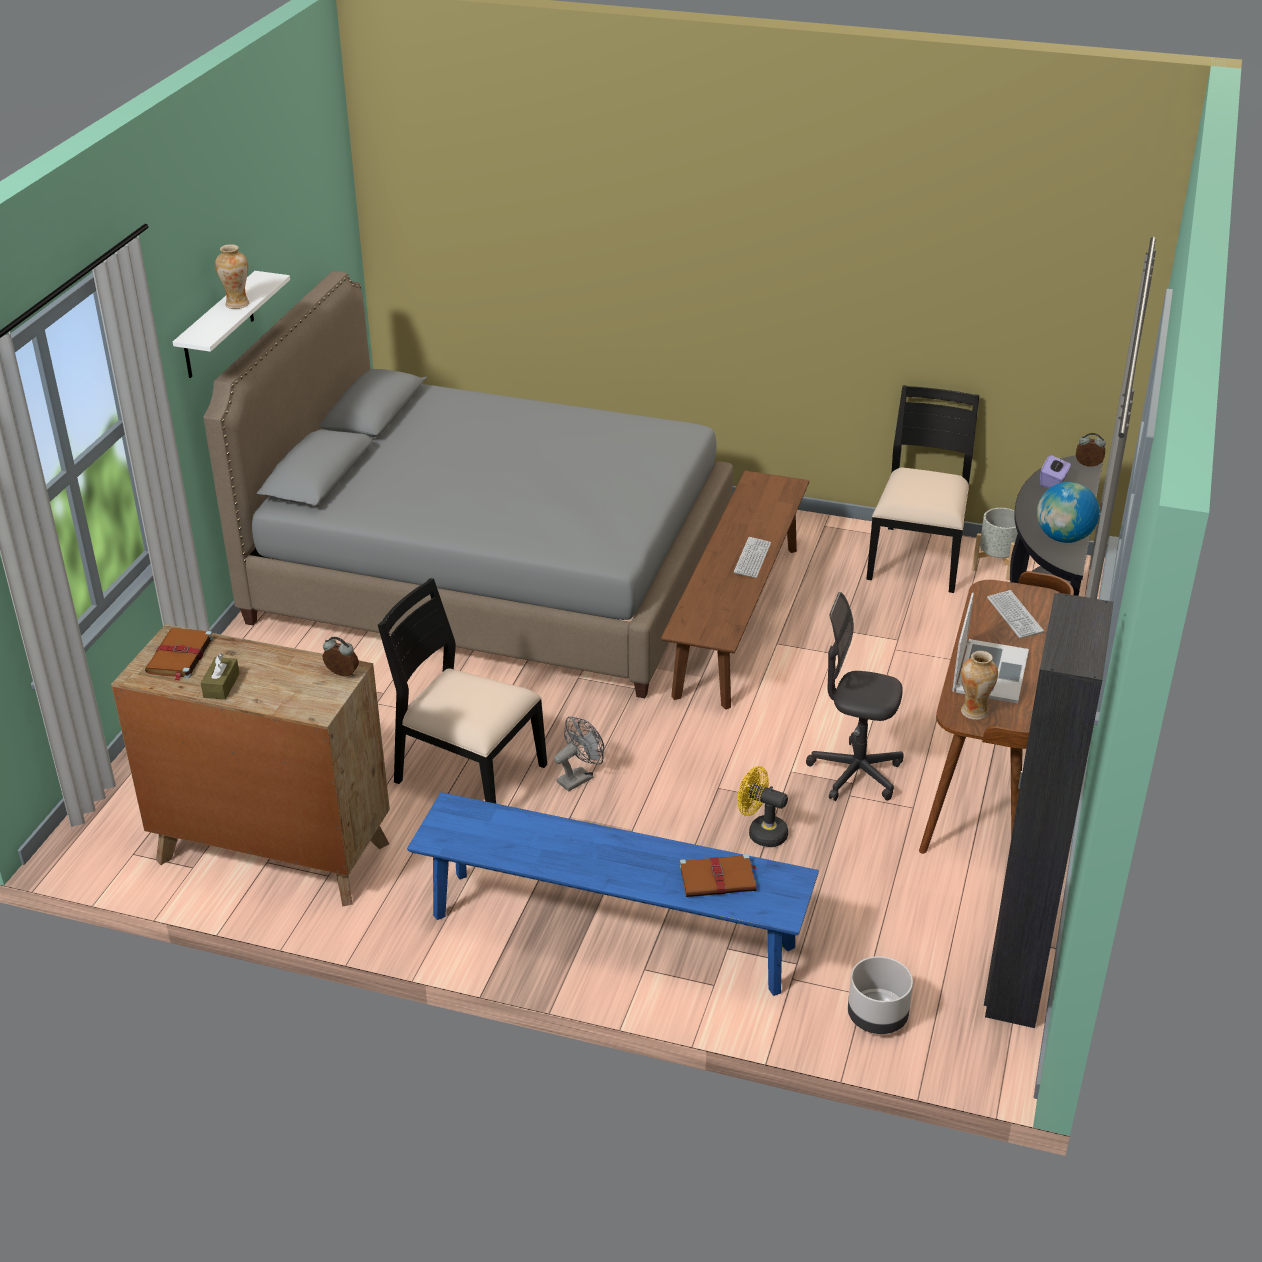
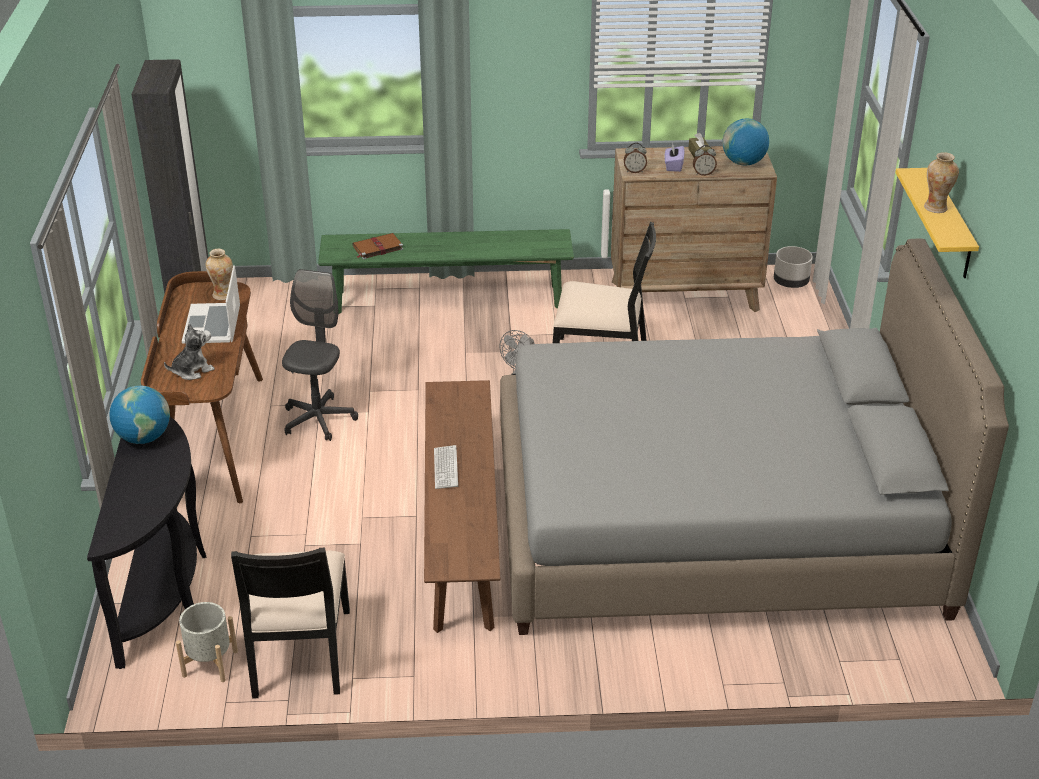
camera: 160 degrees right, 0 degrees up
(179, 656) = (743, 163): brown book -> globe
(218, 326) = (950, 225): white shelf -> yellow shelf
(612, 931) = (448, 299): blue bench -> green bench
(761, 832) = (376, 368): yellow fan -> none
(855, 773) = (318, 420): grey office chair -> grey office chair turned 75 degrees counterclockwise
(877, 1017) = (276, 292): grey planter -> grey planter (790, 283)
(1014, 615) = (192, 370): keyboard -> plush toy
(1053, 482) = (148, 503): purple tissue box -> purple tissue box (673, 166)
(1088, 465) = (107, 535): alarm clock -> alarm clock (703, 173)

